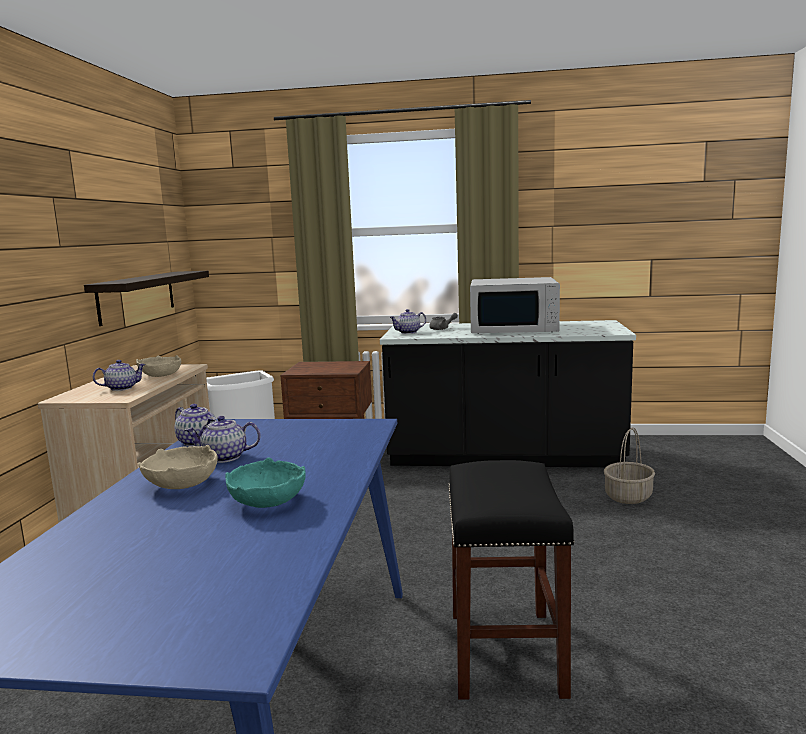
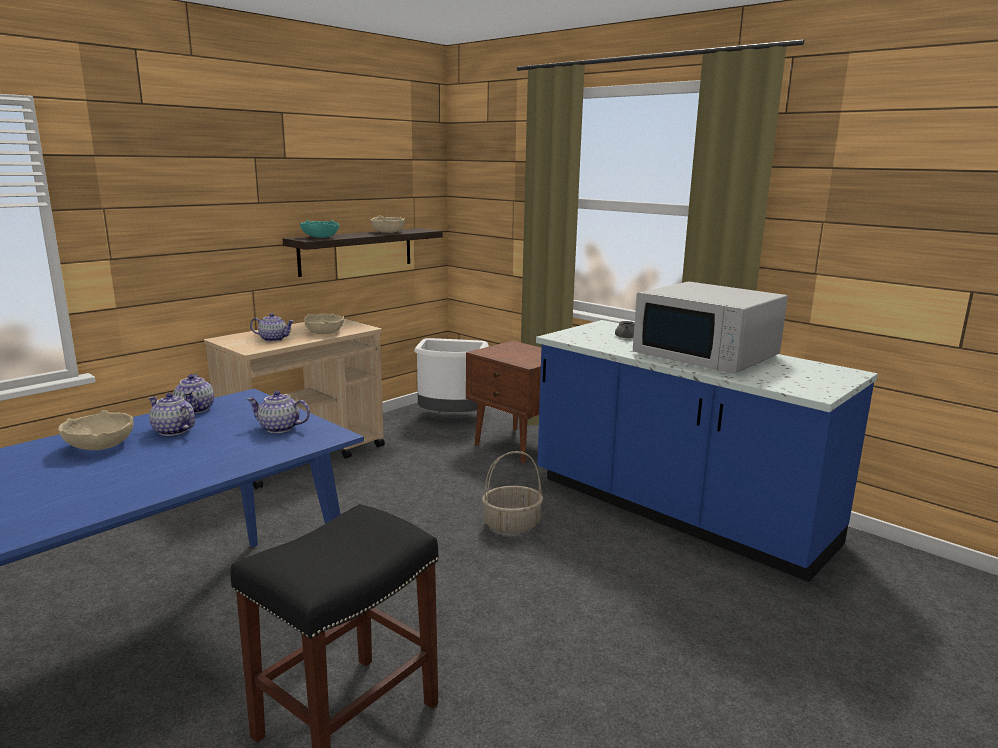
camera: 35 degrees right, 5 degrees up
(167, 274) = (388, 232): none -> beige bowl
(268, 501) = (96, 484): turquoise bowl -> turquoise bowl (320, 237)
(408, 332) = (584, 334): teapot -> teapot (279, 428)
(504, 457) = (677, 512): black counter -> blue counter
(628, 497) = (747, 621): basket -> basket (511, 525)

